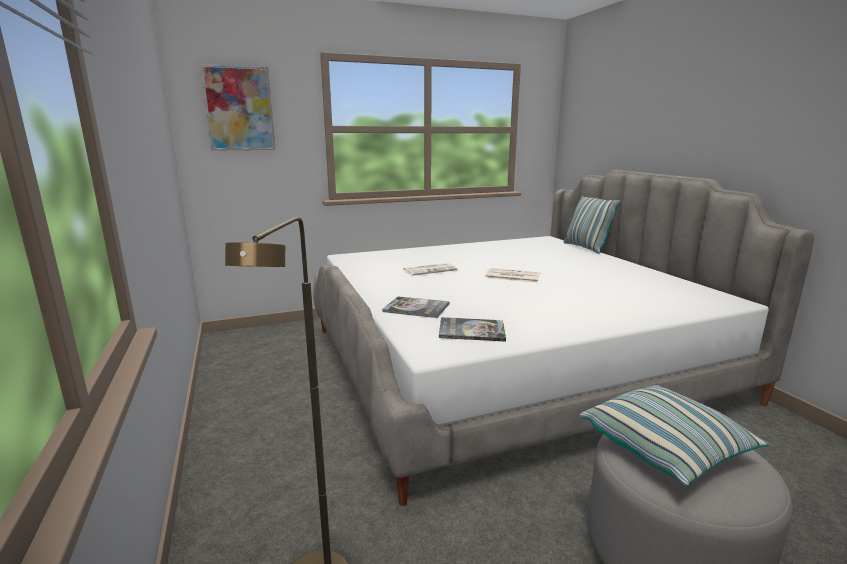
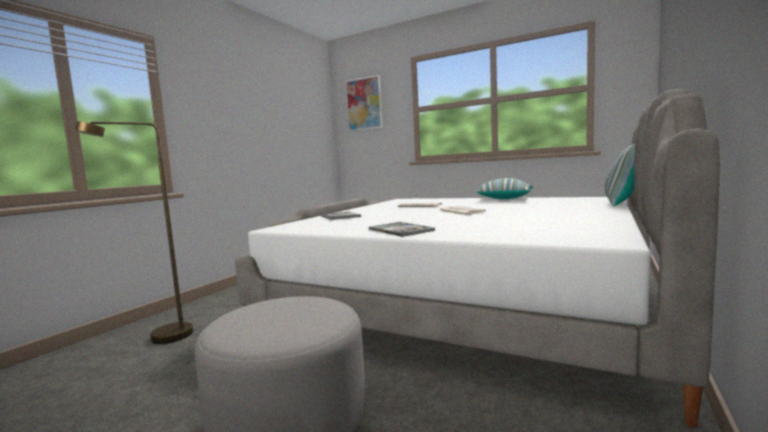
camera: 50 degrees right, 10 degrees down
(471, 330) = (324, 225): book -> book (401, 230)
(665, 448) = (282, 308): pillow -> pillow (505, 199)

